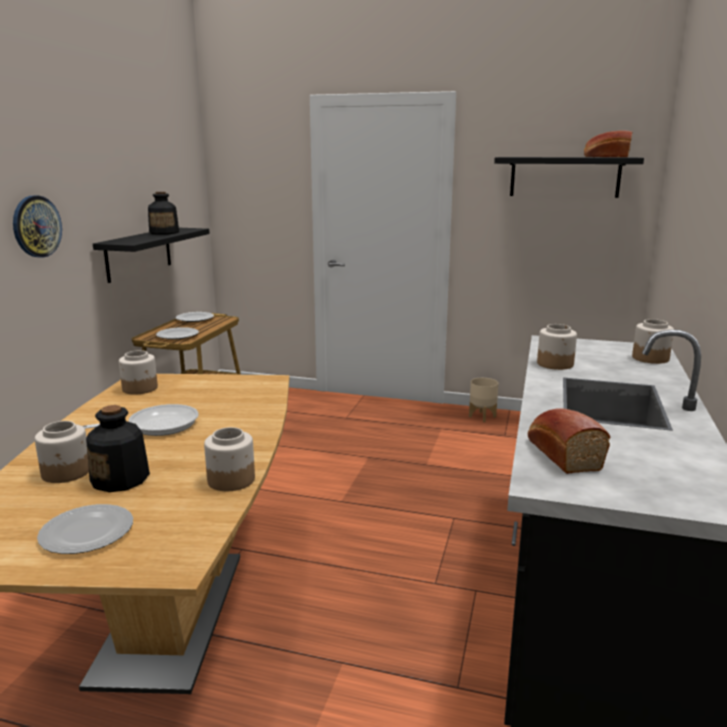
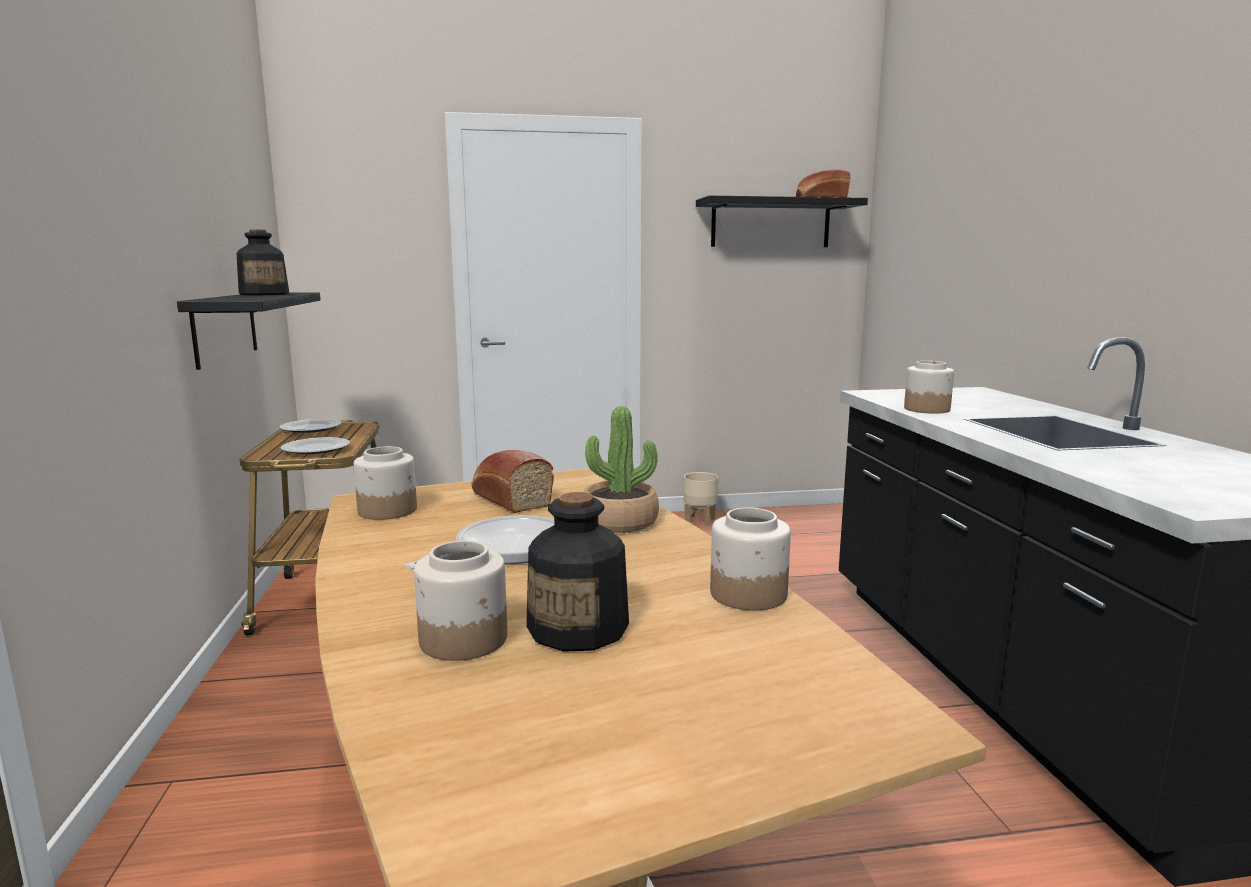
camera: 25 degrees left, 5 degrees down
(36, 226) = (111, 258): wall clock -> none
(88, 532) = (668, 715): plate -> none
(242, 419) = (619, 522): none -> potted plant
(561, 453) = (1137, 477): bread -> bread (509, 499)
(651, 358) = (996, 397): jar -> none

